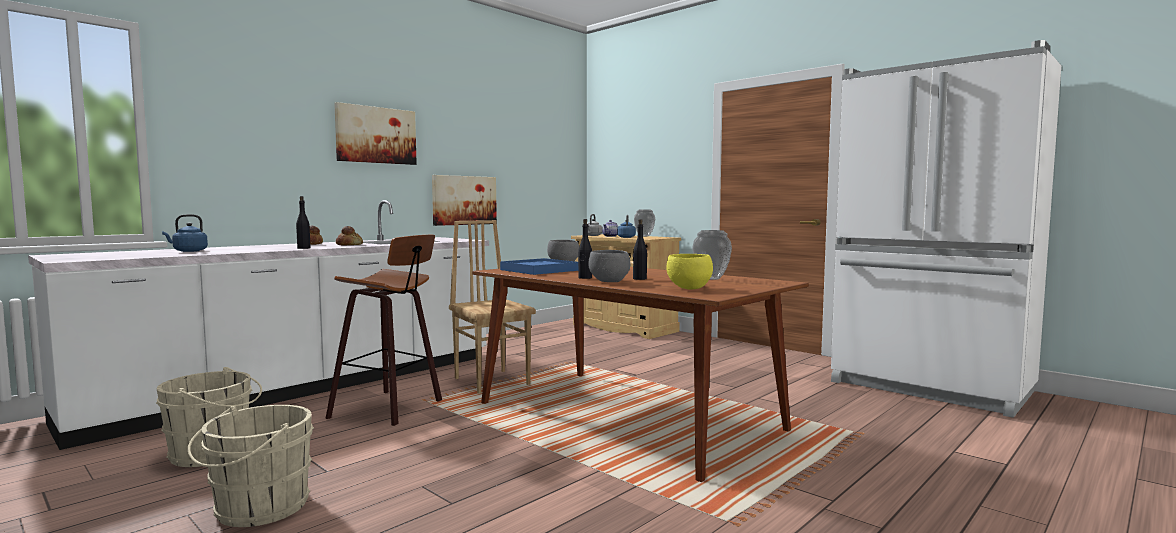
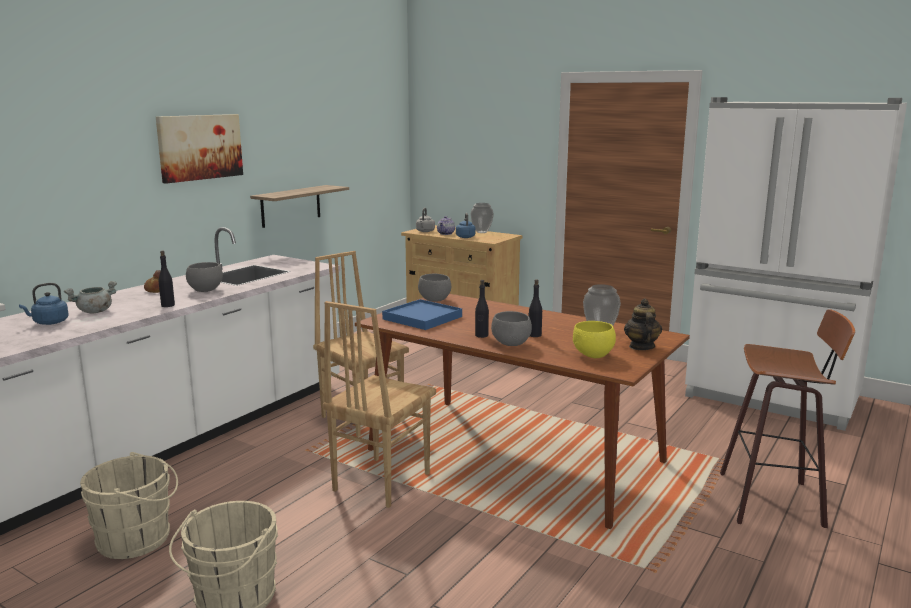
camera: 10 degrees left, 10 degrees up
(236, 249) = (94, 312): none -> grey cooking pot
(349, 245) = (204, 290): bread -> grey bowl
(391, 408) = (280, 464): stool -> stool (774, 500)
(464, 200) = (291, 206): picture -> shelf
(476, 427) = (380, 482): none -> brown chair
(747, 286) = (641, 347): none -> teapot

